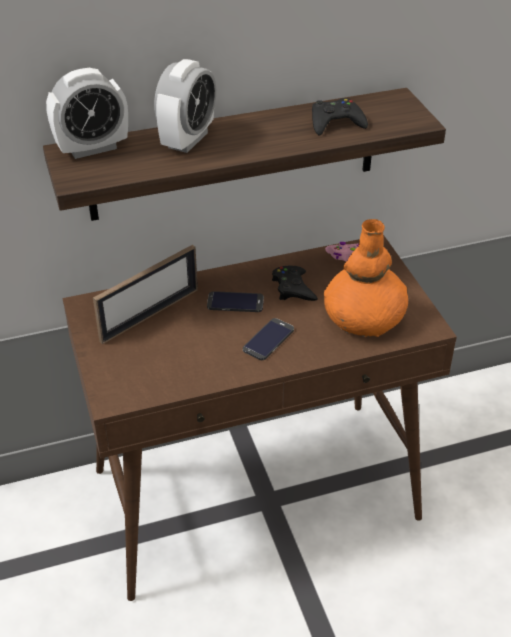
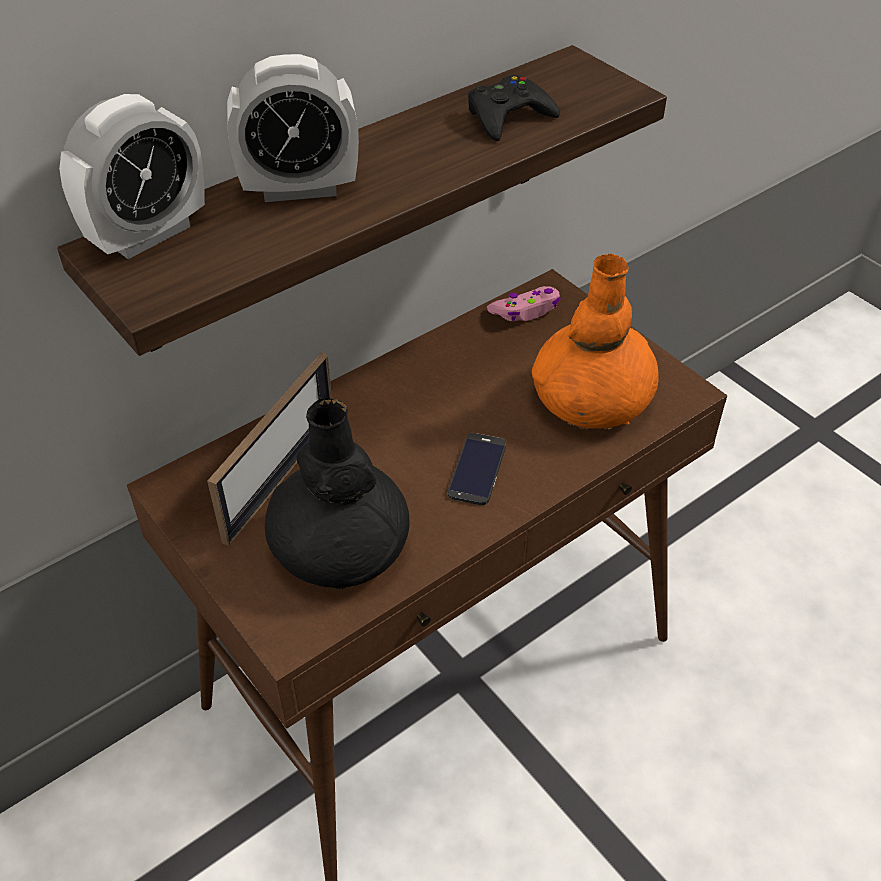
camera: 20 degrees left, 5 degrees up
(165, 360) = (341, 545): none -> black vase
(187, 140) = (299, 188): alarm clock -> alarm clock turned 75 degrees clockwise
(235, 302) = (399, 423): phone -> none
(293, 288) = (471, 380): black game controller -> none

